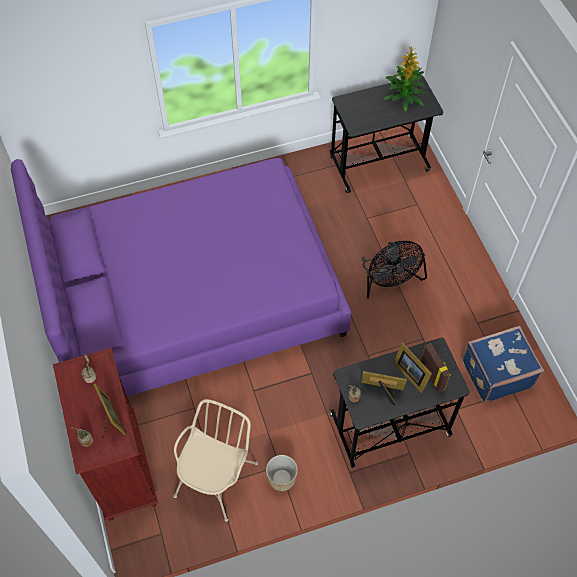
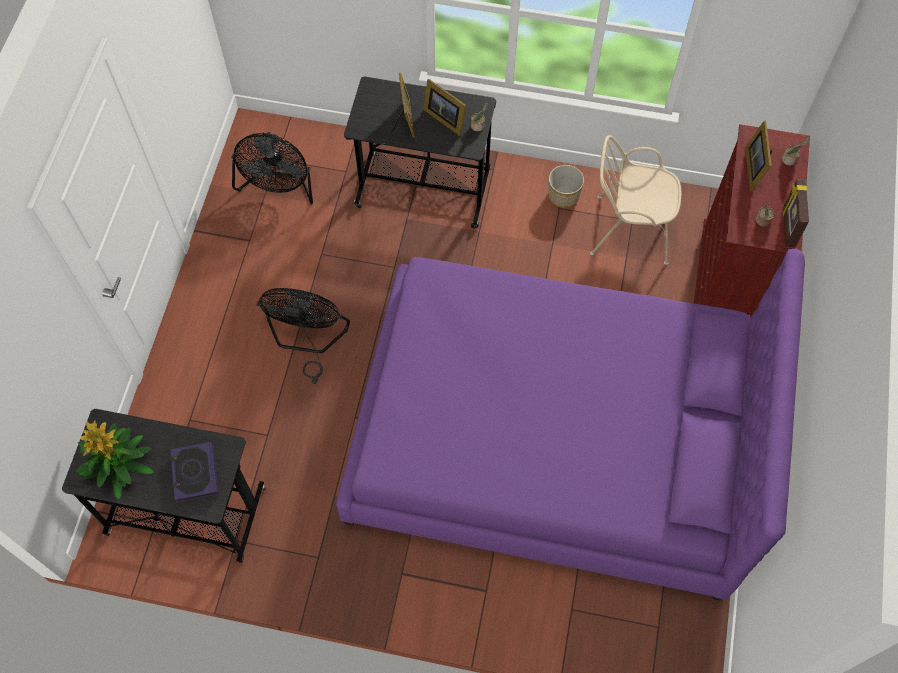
camera: 150 degrees left, 5 degrees up
(217, 476) = (627, 229): beige chair -> beige chair turned 45 degrees clockwise
(363, 110) = (194, 473): none -> book
(432, 376) = (385, 106): picture frame -> picture frame (787, 227)
(496, 372) = (276, 183): blue suitcase -> black fan

